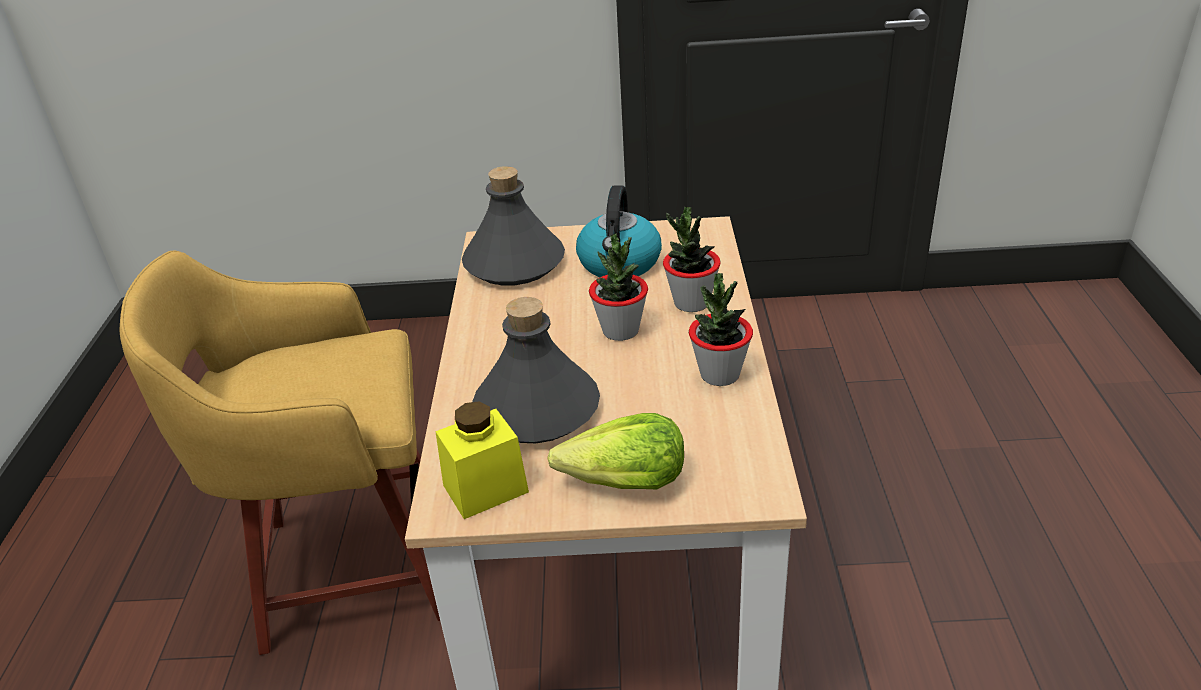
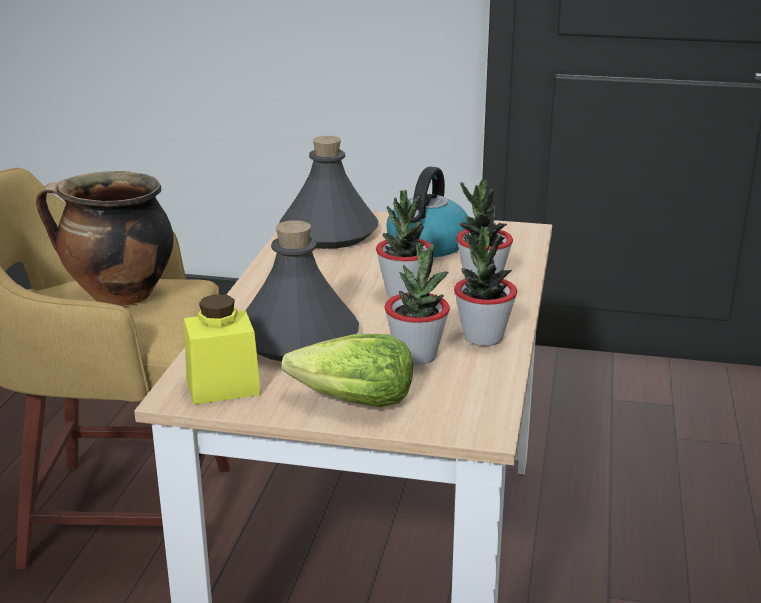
camera: 10 degrees right, 10 degrees down
(312, 371) = (118, 296): none -> cooking pot
(664, 411) = (416, 356): none -> potted plant

